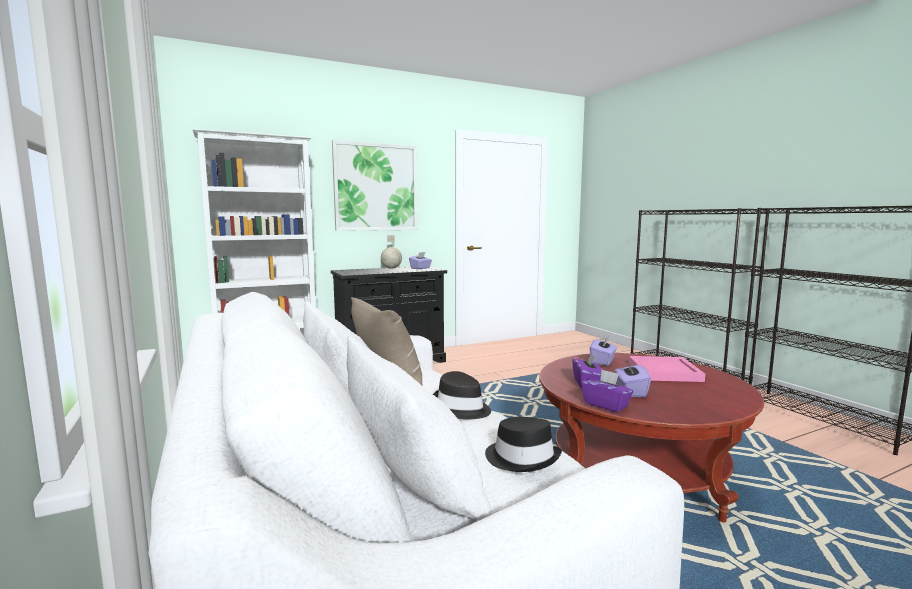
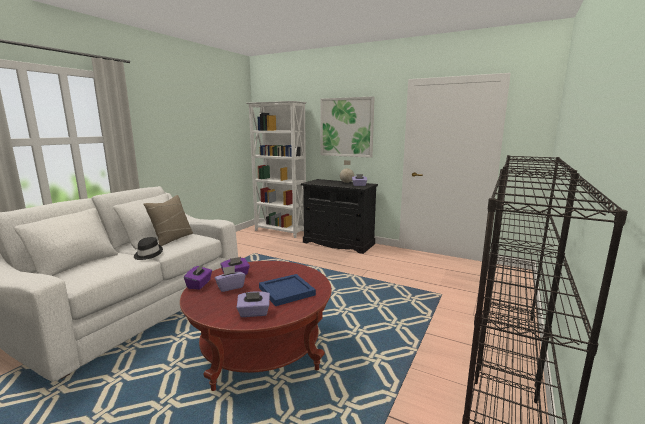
camera: 55 degrees right, 5 degrees up
(522, 458) = (89, 272): black hat -> none
(603, 361) = (290, 272): purple tissue box -> purple tissue box (254, 313)
(663, 372) = (285, 291): pink tray -> blue tray

